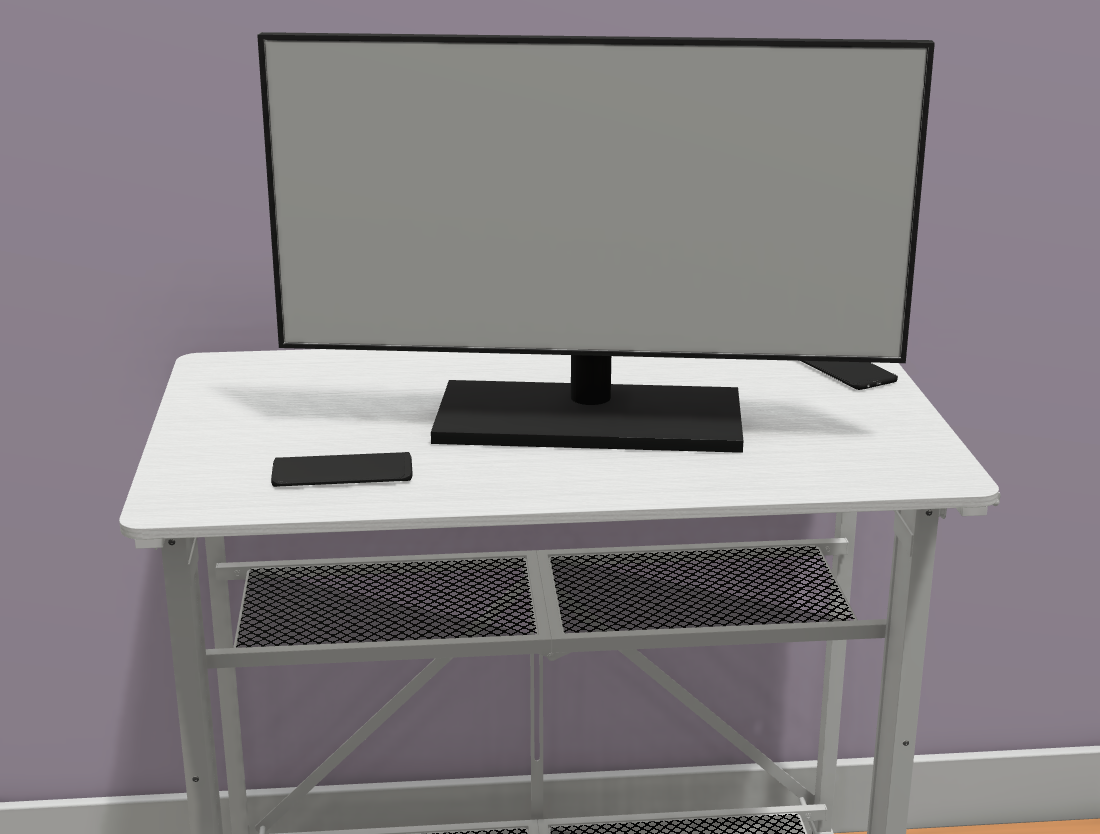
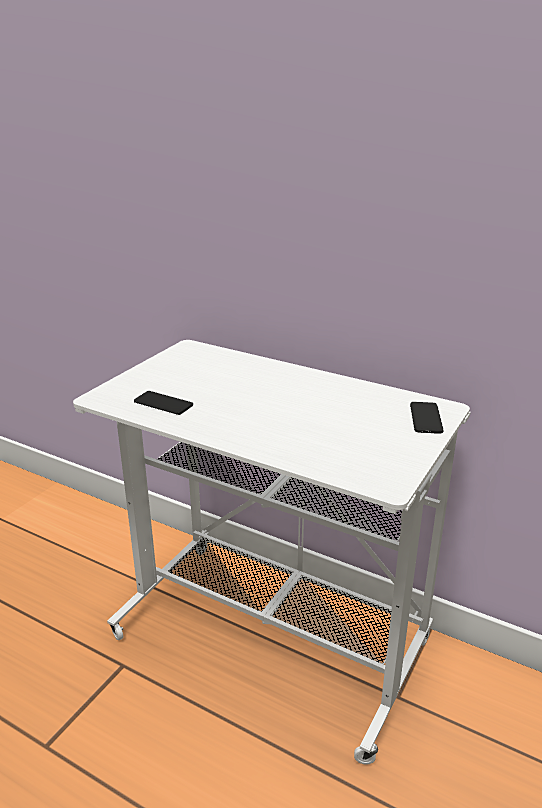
camera: 35 degrees right, 5 degrees up
(589, 420) = (281, 410): monitor -> none

